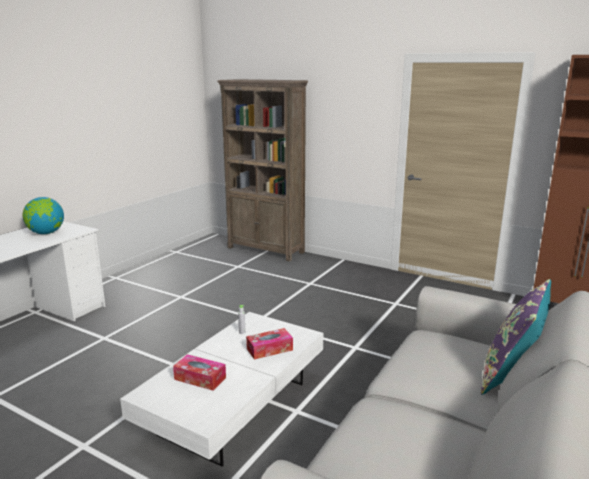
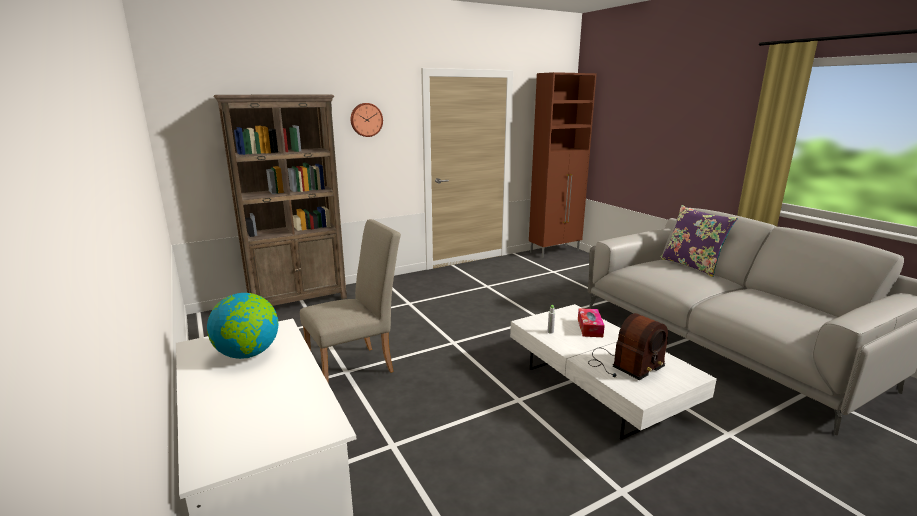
camera: 60 degrees left, 0 degrees up
(189, 298) = (356, 367): none -> beige chair
(200, 378) = (624, 365): tissue box -> radio
(343, 105) = (366, 120): none -> wall clock

